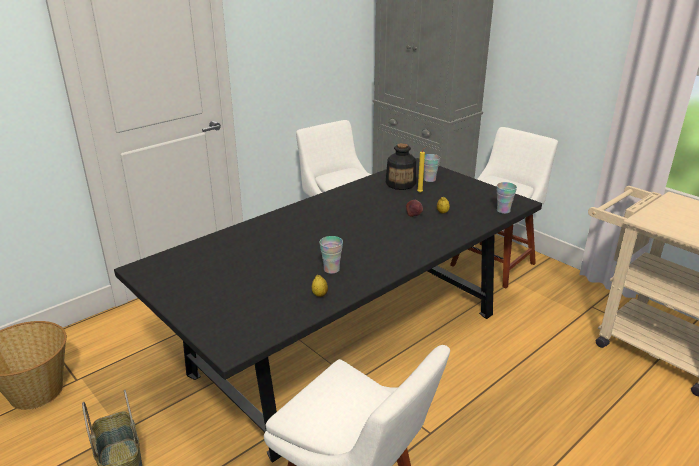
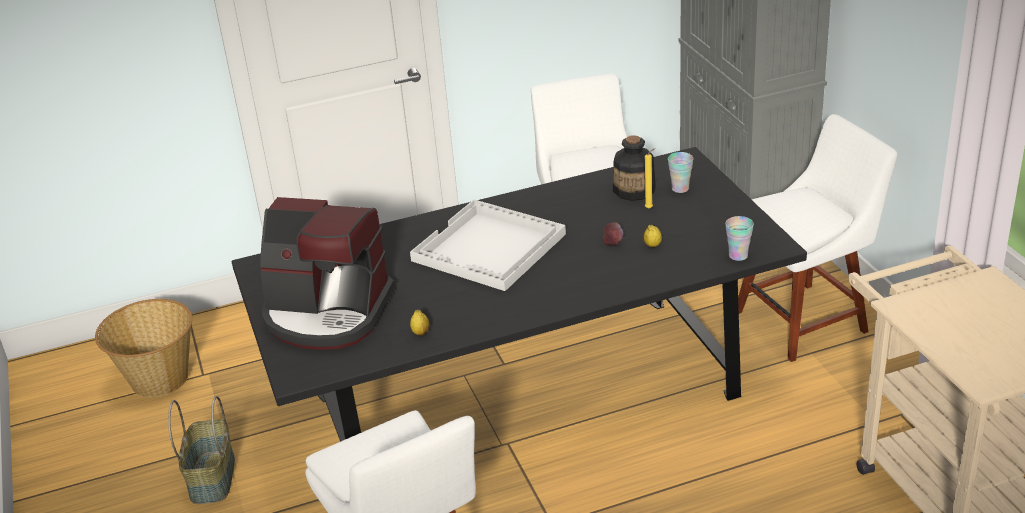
camera: 25 degrees right, 5 degrees up
(228, 294) = (327, 314): none -> coffee machine
(328, 230) = (489, 248): none -> white tray
(331, 269) = (455, 303): cup -> none

